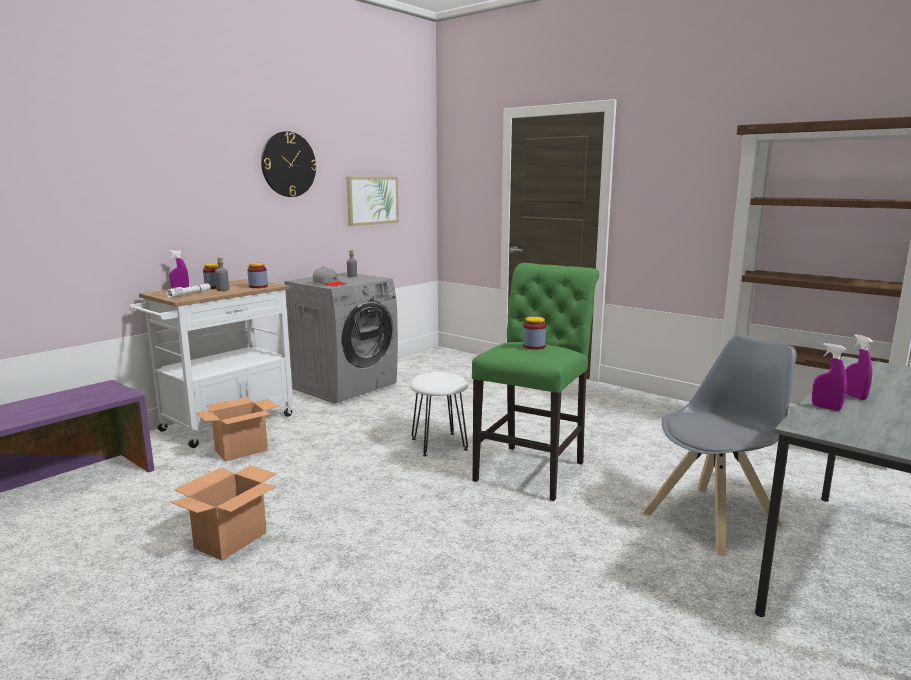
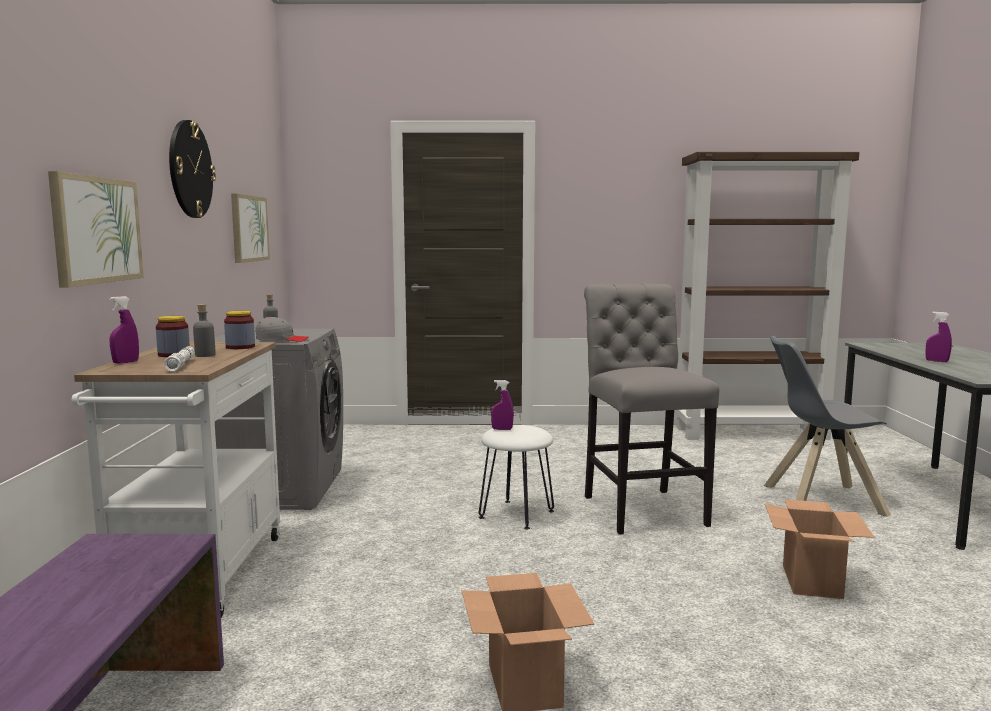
camera: 40 degrees left, 5 degrees down
(173, 210) = (96, 230): none -> picture
(242, 450) = (303, 595): cardboard box -> cardboard box (811, 581)
(533, 469) = (642, 508): green stool -> grey stool
(534, 346) = (657, 368): jar -> none
(713, 518) = (819, 500): grey chair -> grey chair turned 105 degrees counterclockwise
(826, 408) = (951, 369): purple spray bottle -> purple spray bottle (502, 429)

